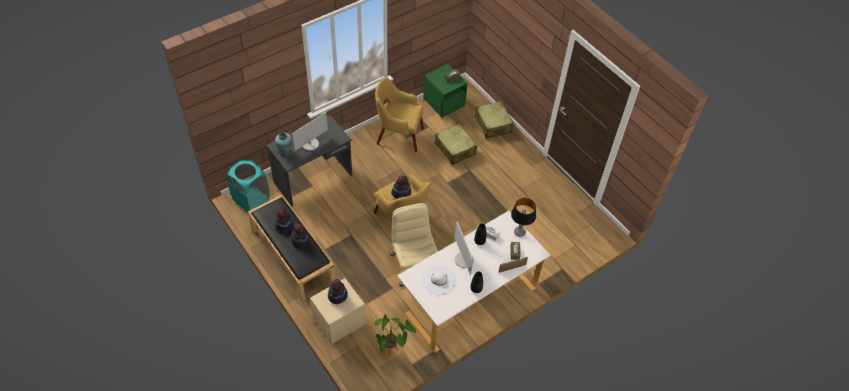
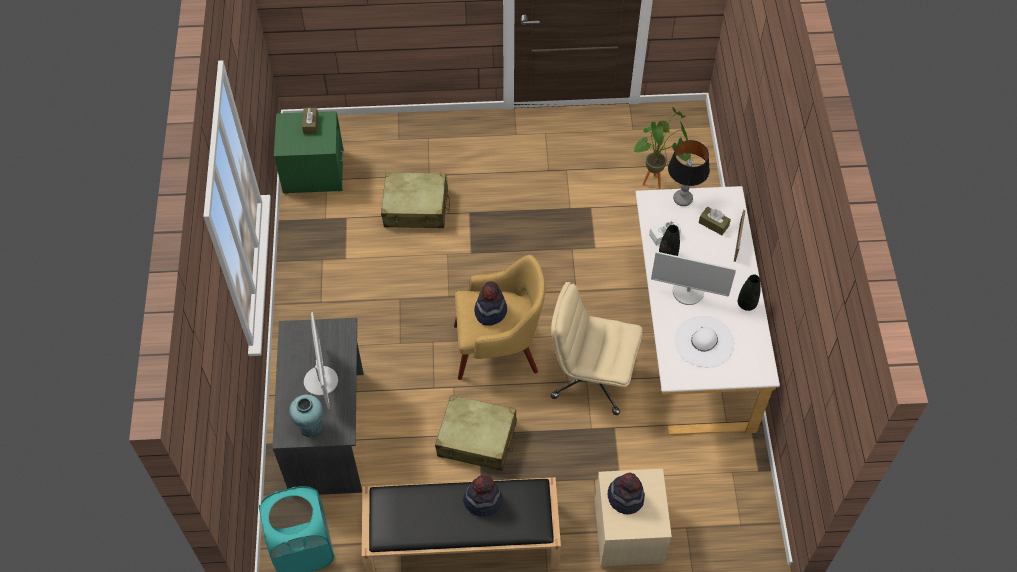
camera: 55 degrees left, 5 degrees up
(284, 225) = (436, 511): hat -> none
(392, 354) = (727, 487): potted plant -> potted plant (657, 182)
(398, 135) = (331, 266): yellow armchair -> none
(493, 124) = (406, 135): beige suitcase -> beige suitcase (477, 439)

